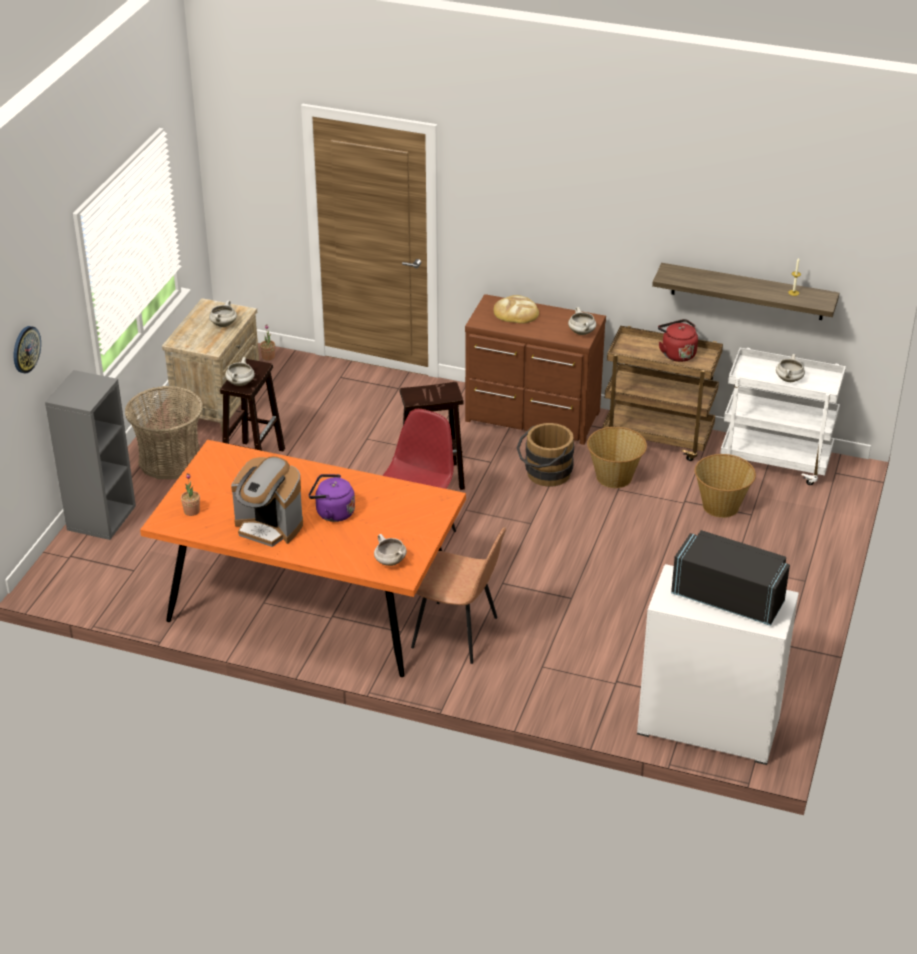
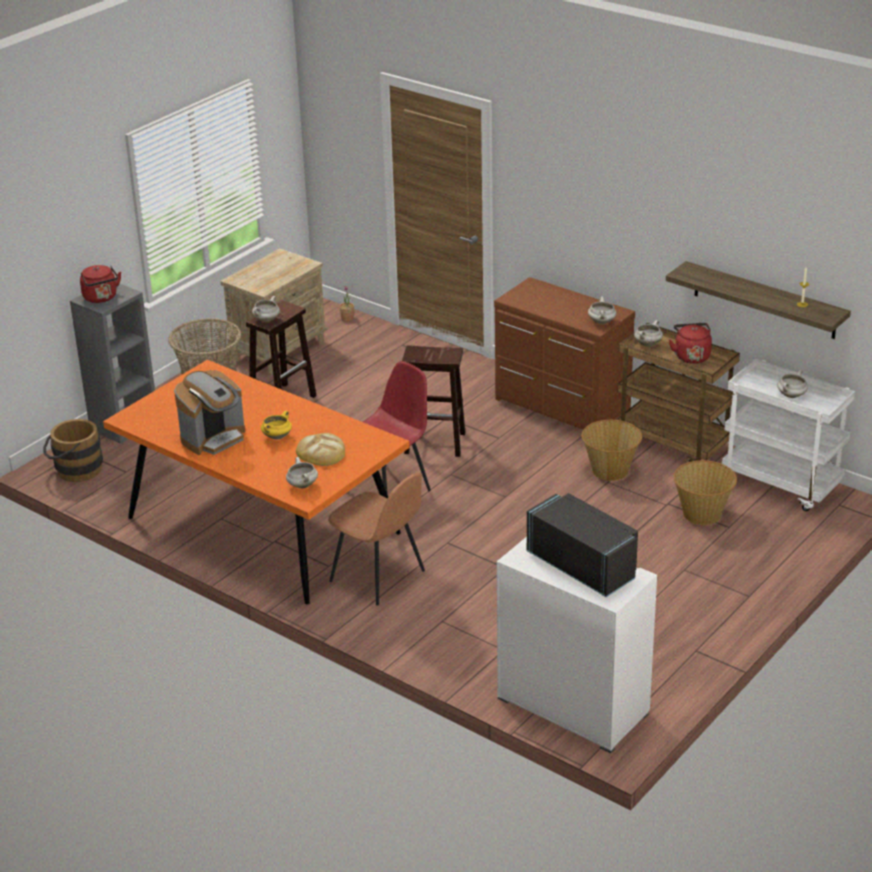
camera: 20 degrees right, 5 degrees down
(25, 349) = (51, 246): wall clock -> none
(78, 393) = (101, 298): none -> red kettle
(191, 511) = (156, 414): potted plant -> none
(223, 324) = (284, 271): white cooking pot -> white cooking pot (648, 344)
(269, 527) = (214, 438): coffee machine -> coffee machine turned 90 degrees counterclockwise
(332, 512) = (277, 436): purple kettle -> yellow cooking pot
(516, 312) = (549, 296): bread -> bread (321, 452)
(545, 475) = (543, 457): brown bucket -> brown bucket (75, 470)

